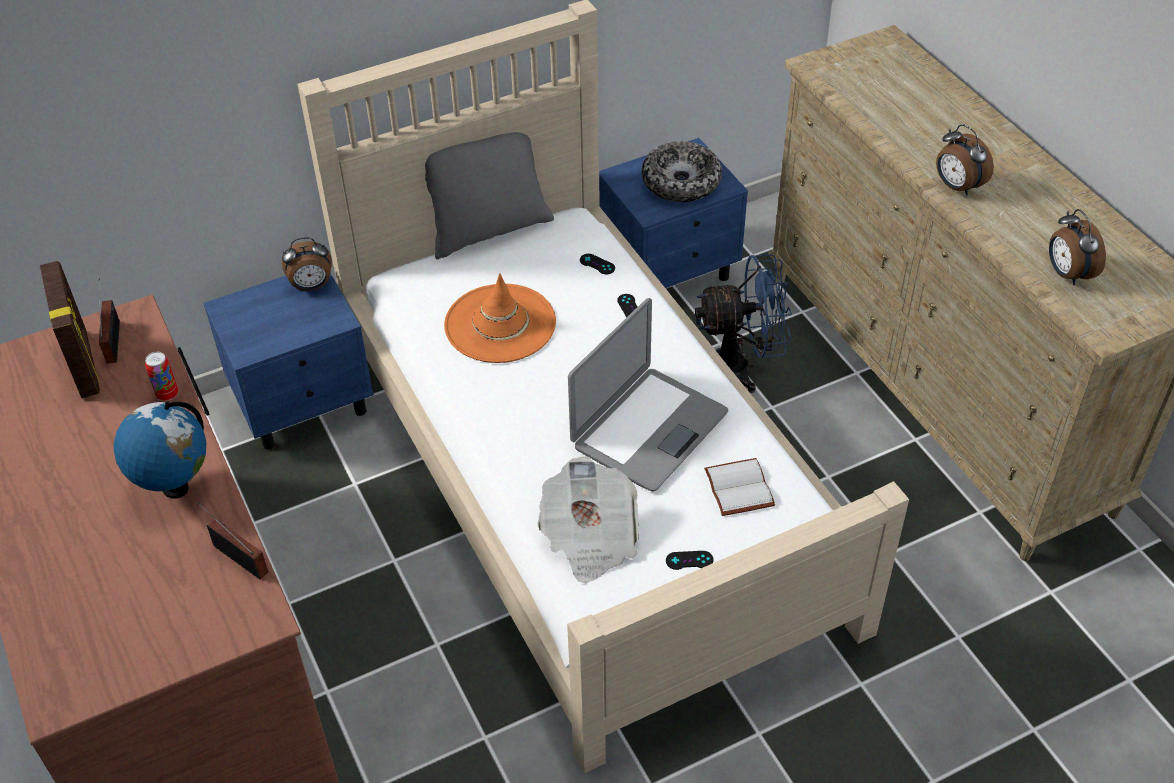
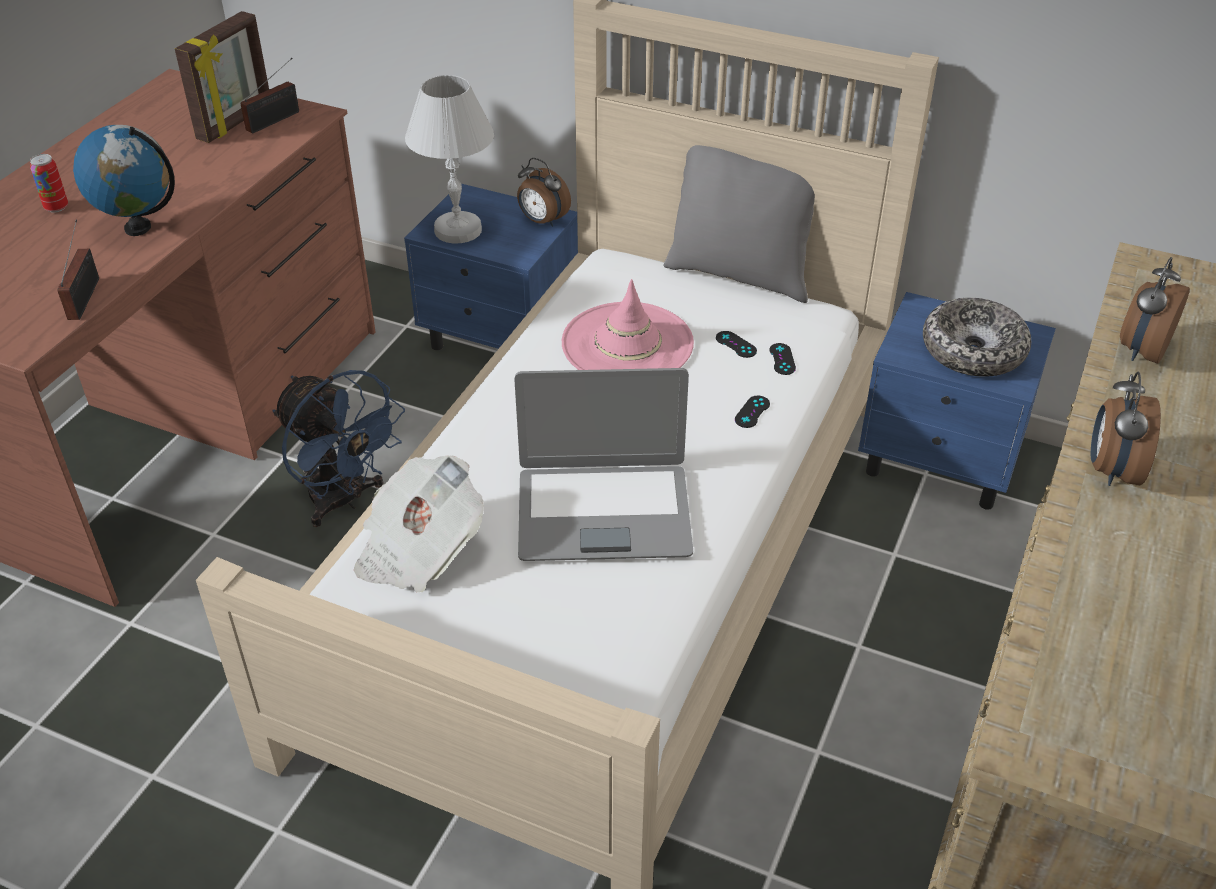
camera: 50 degrees right, 5 degrees down
(167, 394) = (240, 172): can -> can (56, 207)
(265, 336) = (458, 230): none -> white table lamp
(500, 324) = (627, 343): orange hat -> pink hat
(689, 560) = (457, 639): black game controller -> black game controller (736, 344)
(736, 488) = (593, 623): white book -> none
(740, 368) = (880, 589): blue fan -> blue fan (344, 501)
(1067, 274) = (1093, 651): alarm clock -> alarm clock (1140, 350)

